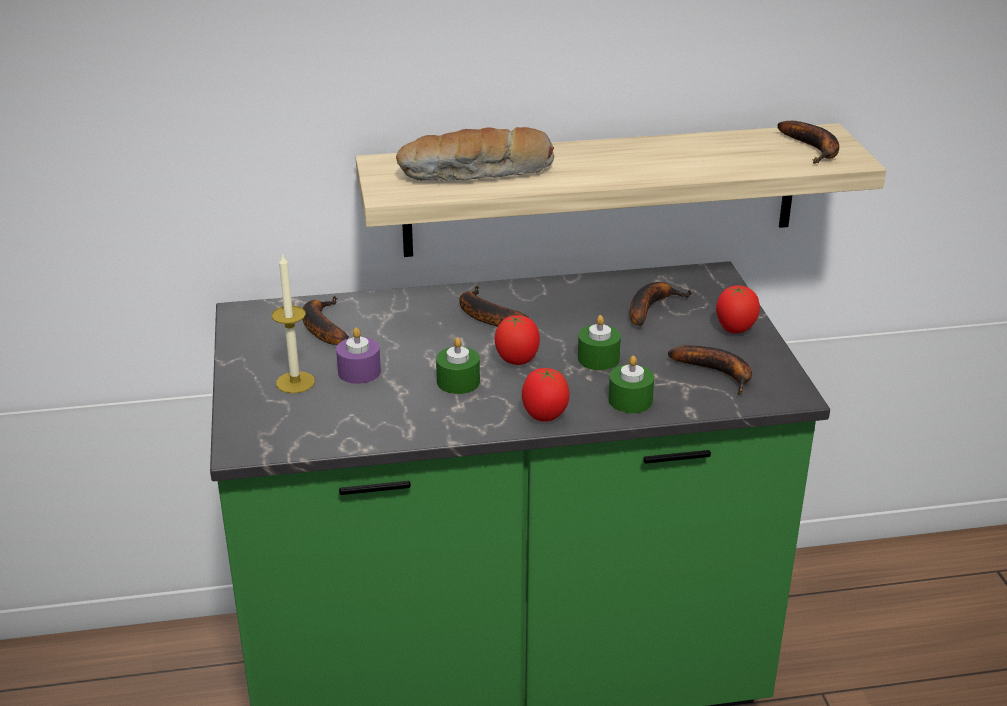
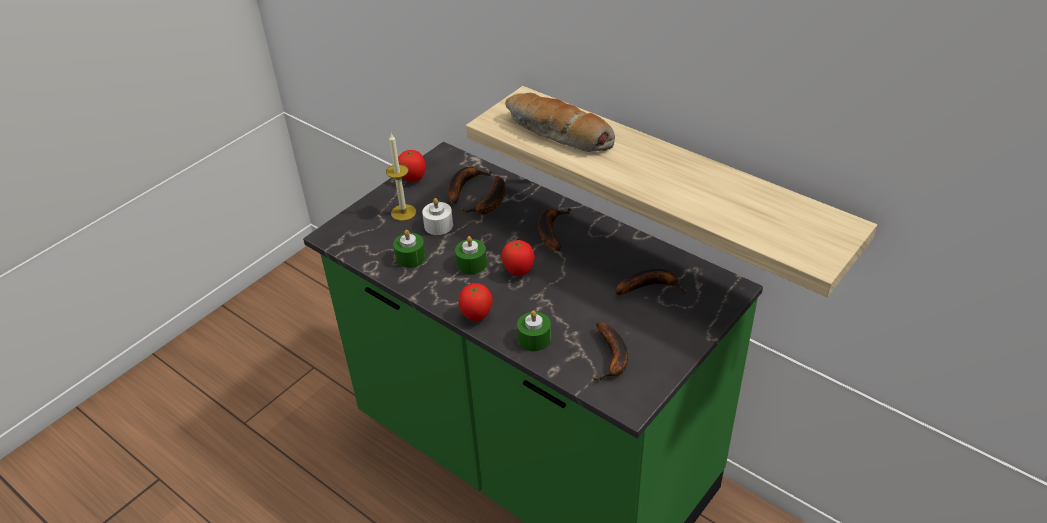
camera: 50 degrees right, 10 degrees up
(359, 371) = (438, 225): purple candle -> white candle
(598, 359) = (563, 300): green candle -> green candle (410, 257)
(734, 330) = (674, 337): tomato -> tomato (413, 179)
(814, 149) = (808, 235): banana -> banana (490, 203)

